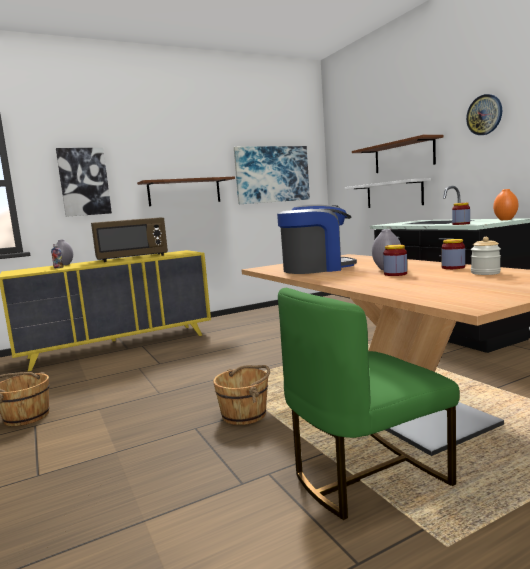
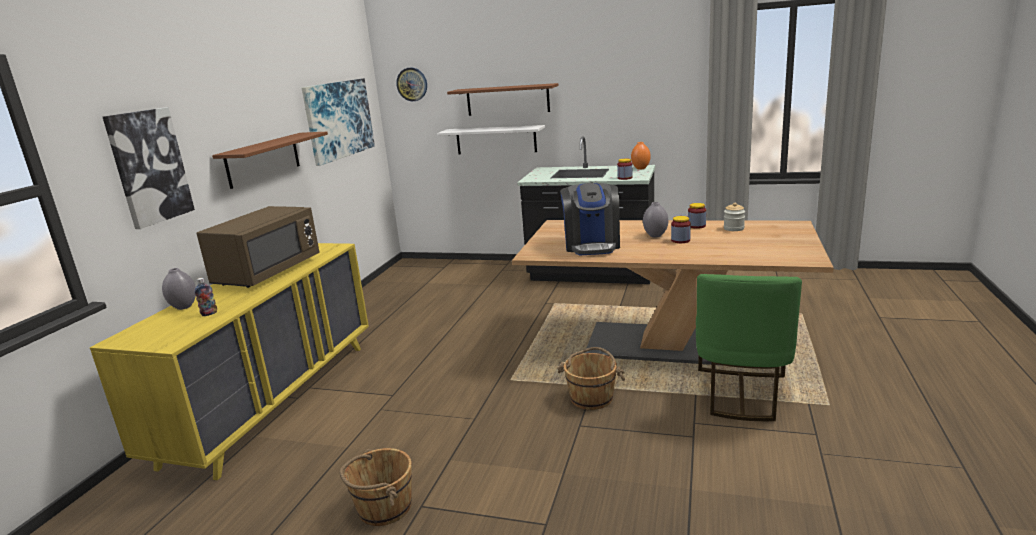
camera: 45 degrees left, 10 degrees up
(316, 268) = (592, 245): coffee machine -> coffee machine turned 150 degrees clockwise
(484, 115) = (604, 70): wall clock -> wall clock (412, 84)

